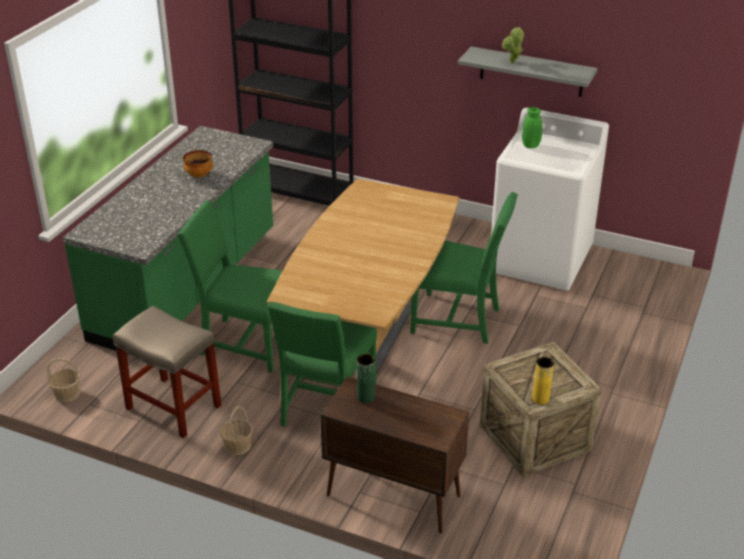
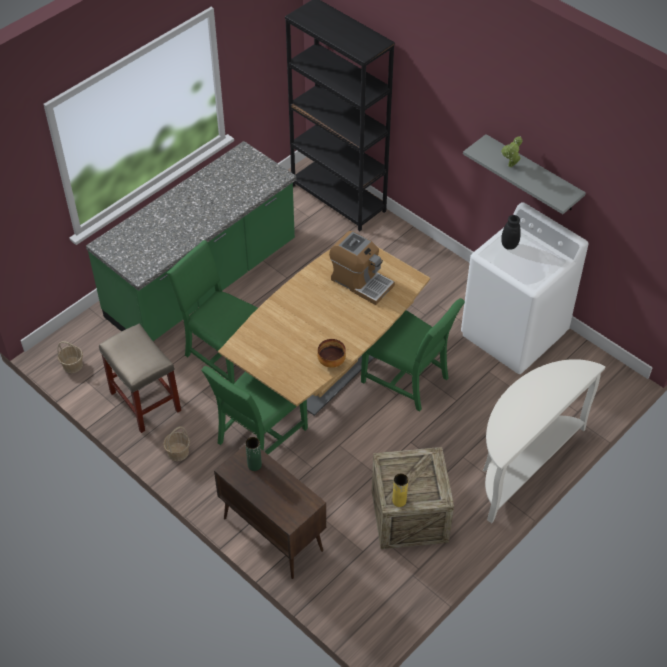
camera: 20 degrees right, 15 degrees up
(199, 175) = (218, 202): bowl -> bowl (332, 362)
(390, 214) = (361, 282): none -> coffee machine
(530, 146) = (508, 246): green vase -> black vase
(620, 362) = (522, 463): none -> white console table

